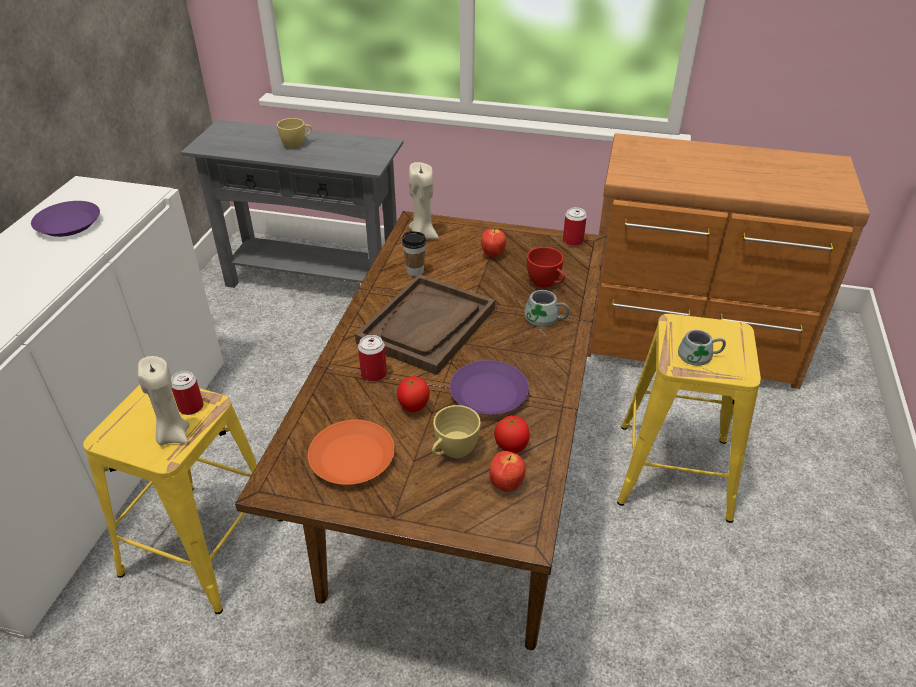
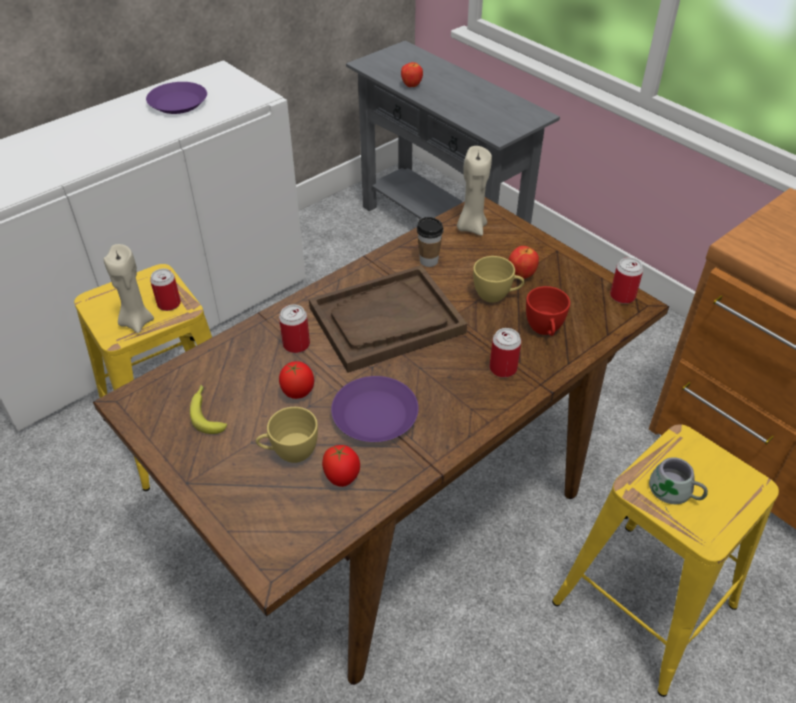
camera: 35 degrees right, 5 degrees up
(297, 144) = (451, 88): yellow cup -> yellow cup (496, 296)
(353, 458) = (207, 413): orange plate -> banana
(505, 484) = (303, 509): apple -> apple (411, 86)
(544, 320) = (503, 368): grey mug -> can

